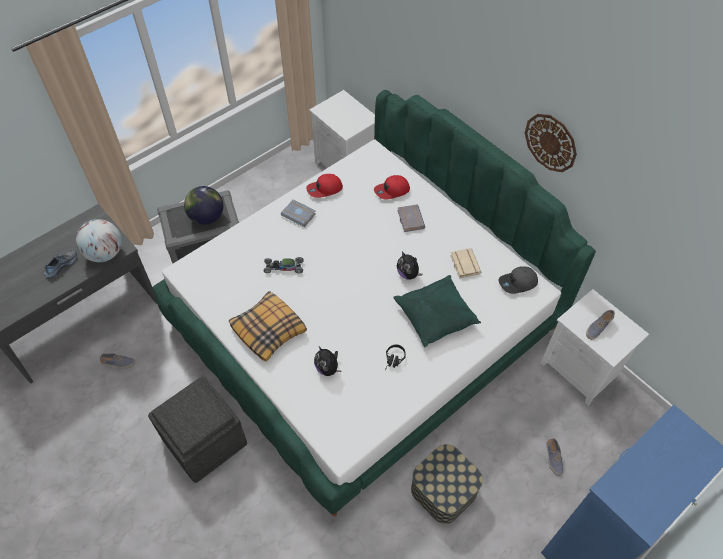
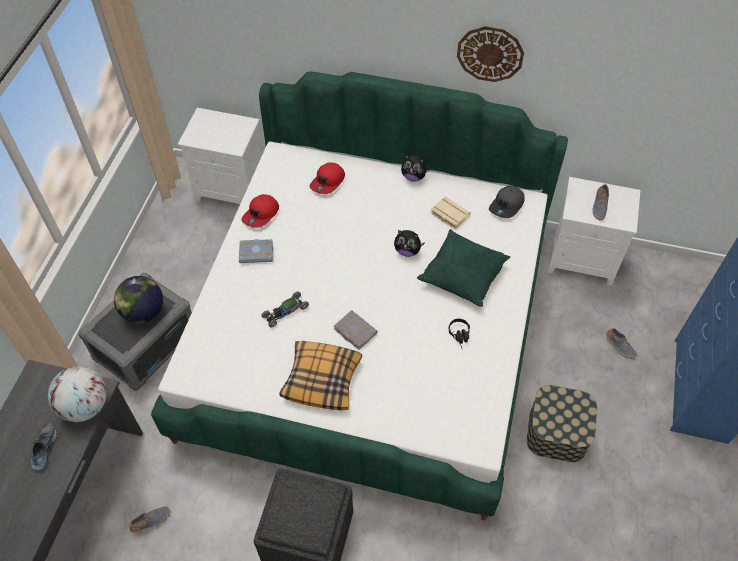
camera: 35 degrees left, 0 degrees up
(328, 368) = (408, 380): plush toy -> plush toy (413, 177)
(409, 219) = (366, 200): grey book -> grey book (353, 331)

